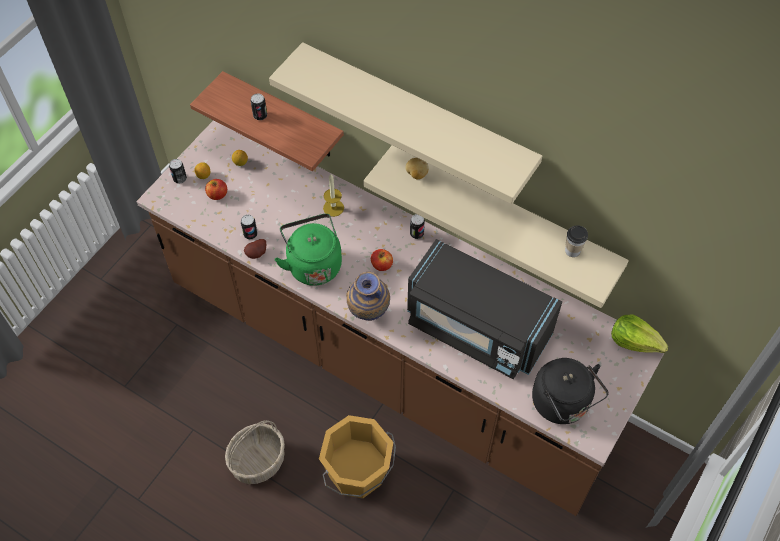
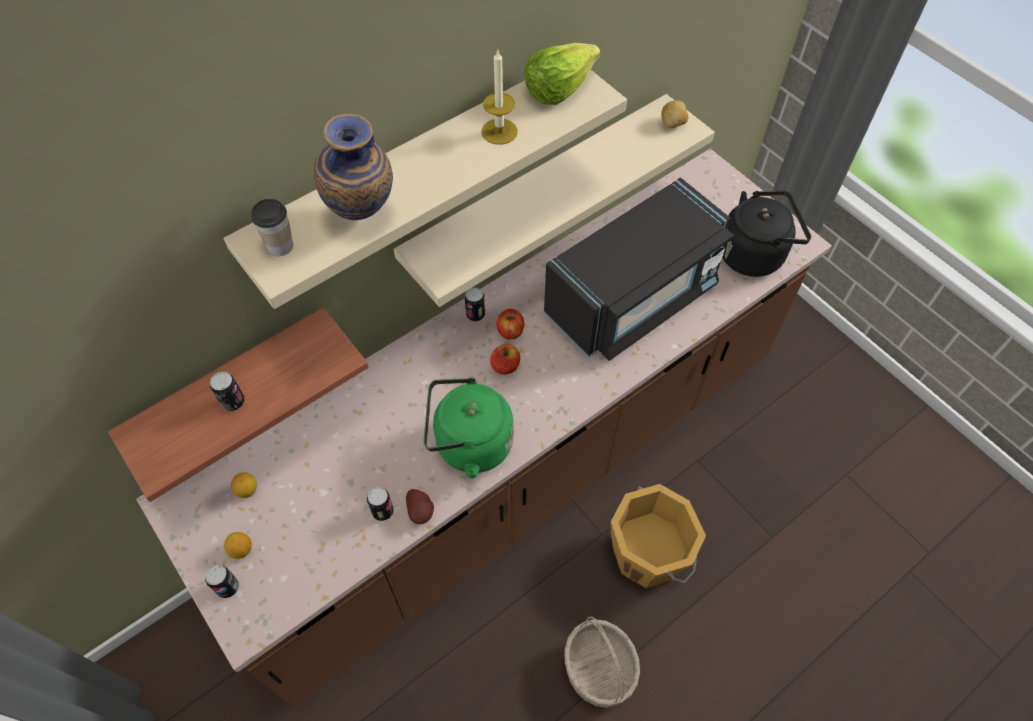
camera: 70 degrees left, 0 degrees up
(217, 194) = (288, 538): apple -> apple (510, 331)
(333, 208) = (390, 393): candle -> candle (499, 131)
(368, 315) = (574, 404): vase -> vase (363, 218)
(416, 174) = (458, 238): potato -> potato (672, 124)
(572, 250) = (636, 132): cup -> cup (280, 246)
(634, 341) = (697, 170): lettuce -> lettuce (558, 88)

